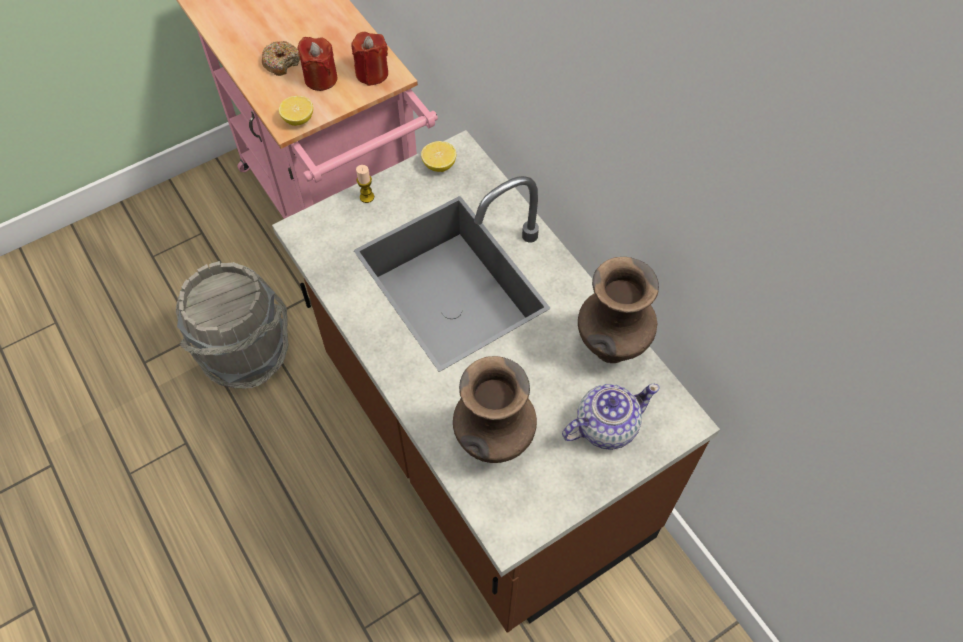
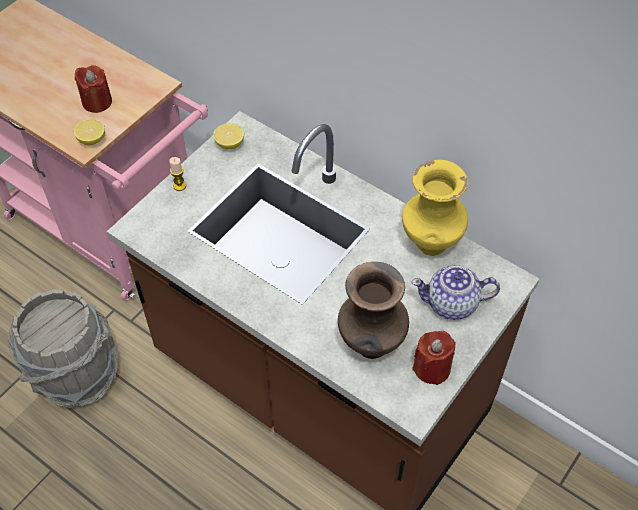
camera: 20 degrees left, 5 degrees down
(281, 62) = (56, 98): donut -> none
(372, 73) = (140, 86): red candle -> red candle (432, 368)
(605, 426) = (452, 303): teapot -> teapot turned 135 degrees counterclockwise
(611, 348) = (431, 244): brown vase -> yellow vase

